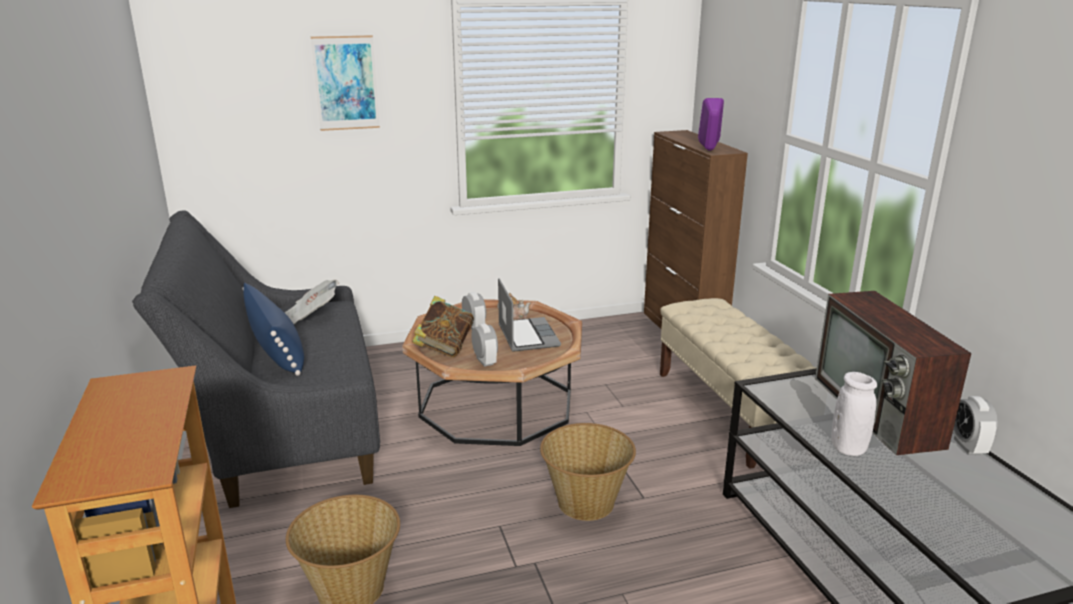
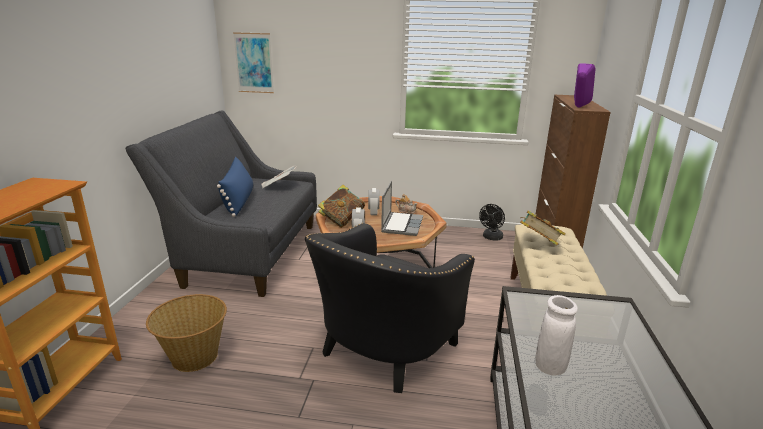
camera: 25 degrees right, 0 degrees up
(346, 83) = (330, 40): picture -> picture (254, 63)
(586, 503) = (382, 351): basket -> black armchair
(601, 330) = (491, 238): none -> black fan
(708, 324) = (538, 243): none -> book
(879, 412) = (612, 345): television -> none
(967, 446) = (682, 403): alarm clock -> none

